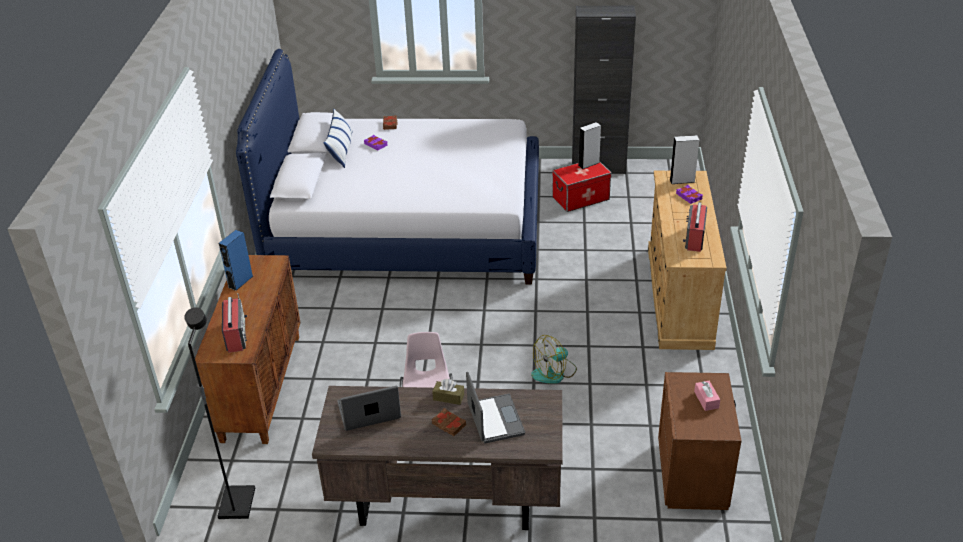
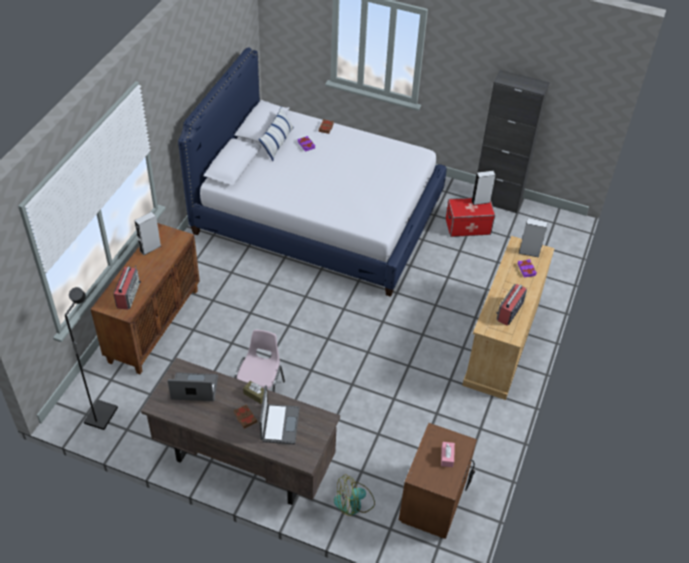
camera: 15 degrees right, 10 degrees up
(240, 282) = (150, 248): blue speaker -> grey speaker
(554, 372) = (371, 381): fan -> fan (354, 503)

